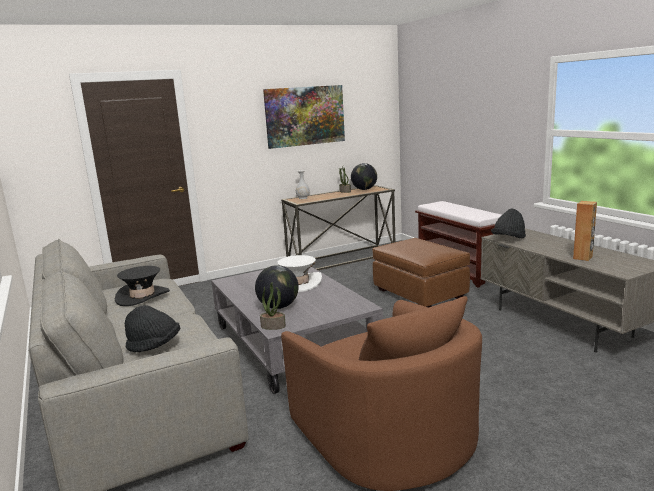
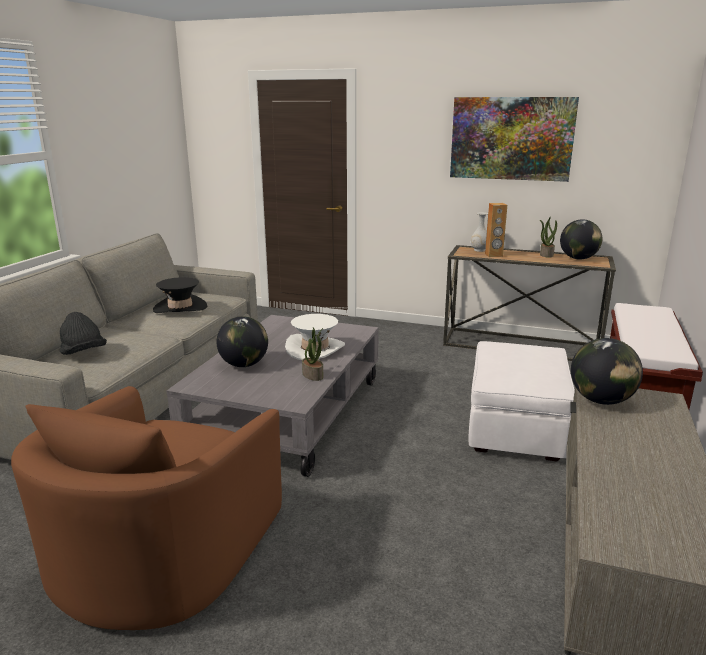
camera: 45 degrees right, 5 degrees up
(273, 326) = (196, 381): potted plant -> potted plant (313, 375)
(420, 293) = (515, 428): brown ottoman -> white ottoman
(508, 239) = (601, 400): black hat -> globe
(583, 258) = (621, 484): brown speaker -> brown speaker (493, 255)

